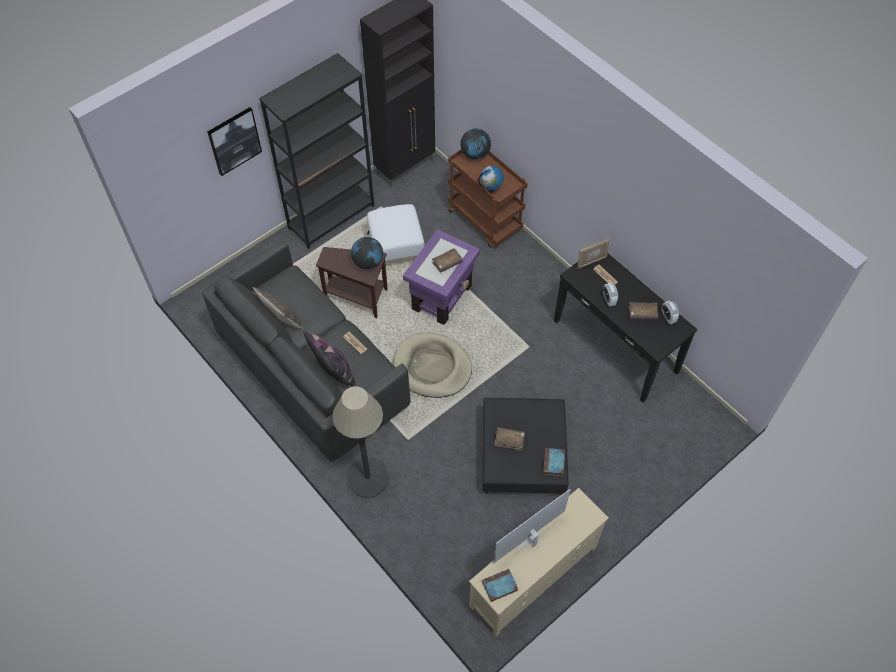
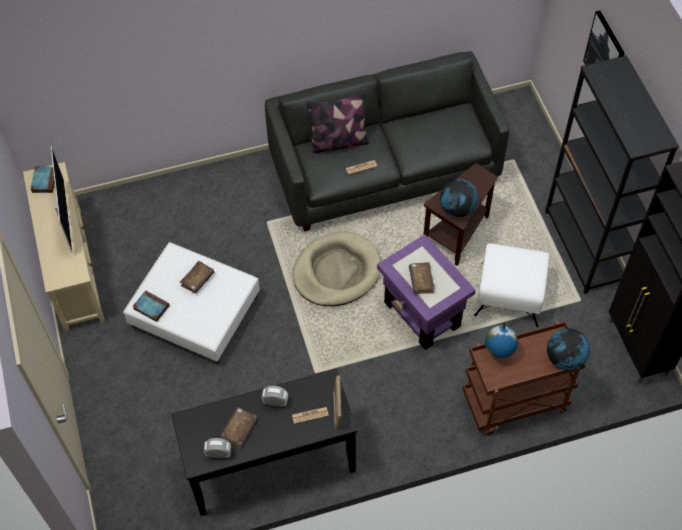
camera: 115 degrees right, 0 degrees up
(282, 320) = (421, 119): pillow -> none
(367, 477) = (246, 177): floor lamp -> none
(522, 454) = (195, 312): black ottoman -> white ottoman

